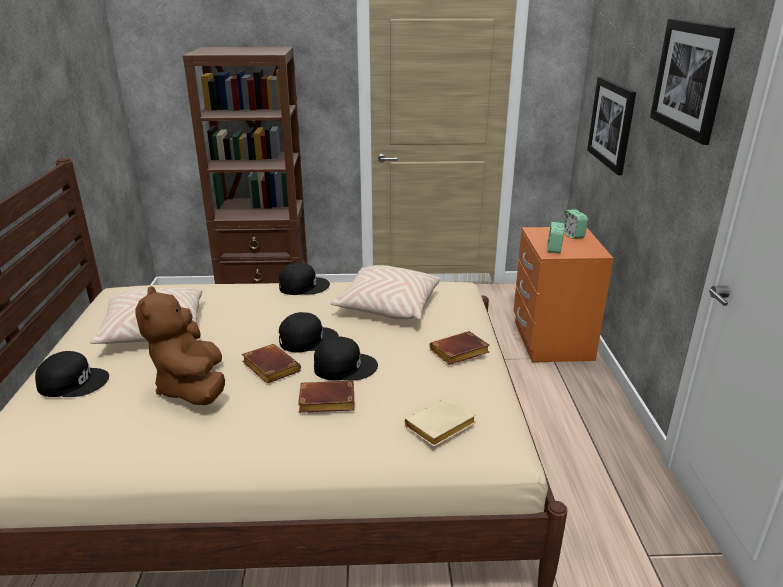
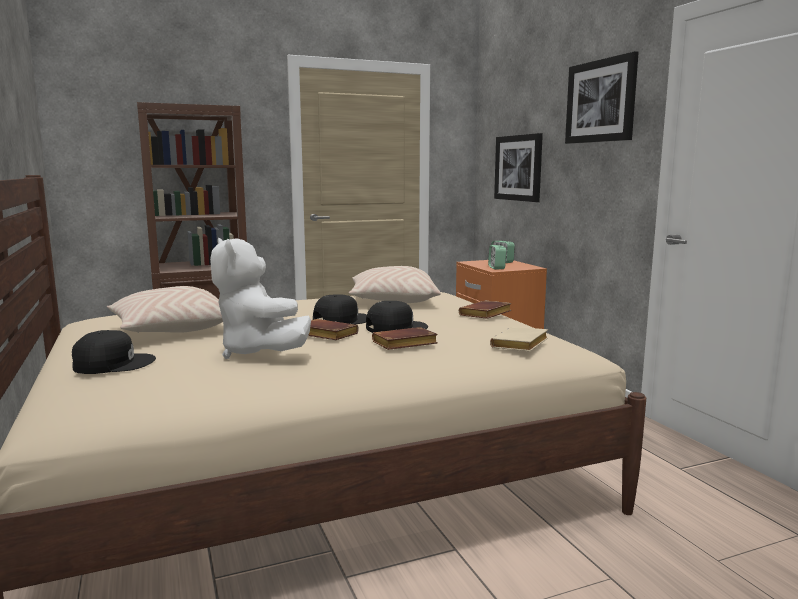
camera: 20 degrees left, 15 degrees down
(192, 388) = (258, 352): brown plush toy -> white plush toy
(303, 286) = (298, 299): black cap -> none

